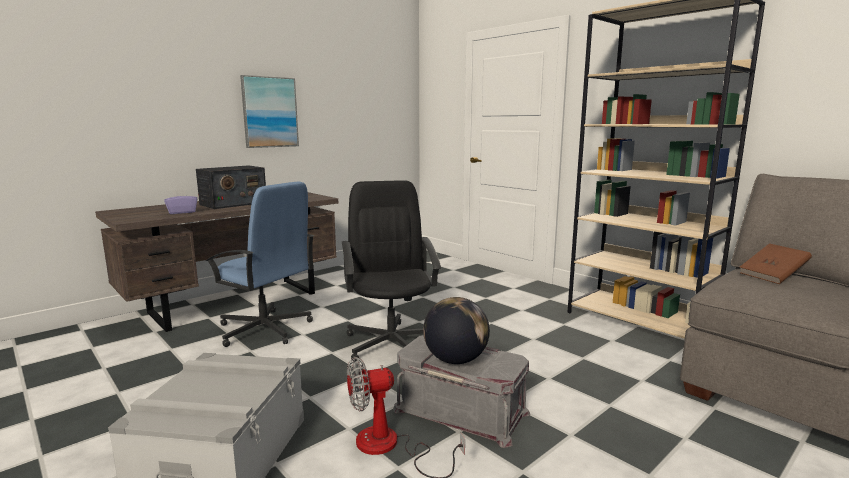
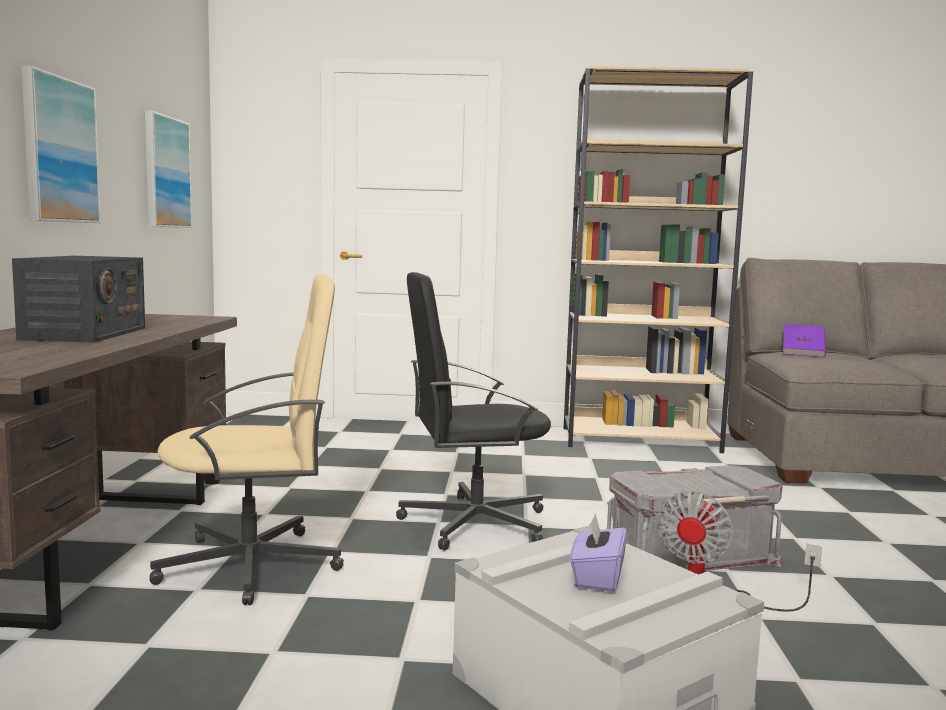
camera: 45 degrees left, 5 degrees down
(182, 212) = (54, 351): purple tissue box -> purple tissue box (597, 578)
(265, 329) = (253, 565): blue office chair -> beige office chair
(367, 114) = (166, 172): none -> picture
(392, 342) = (472, 523): black office chair -> black office chair turned 45 degrees counterclockwise
(455, 360) = (696, 485): globe -> none
(772, 276) = (803, 353): brown book -> purple book

